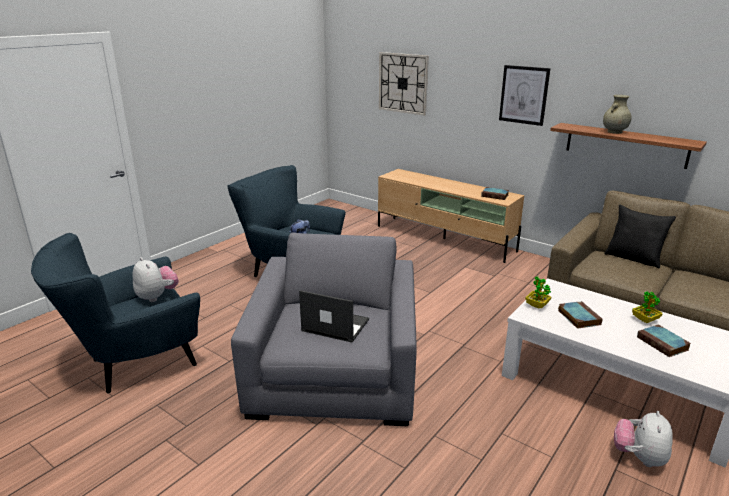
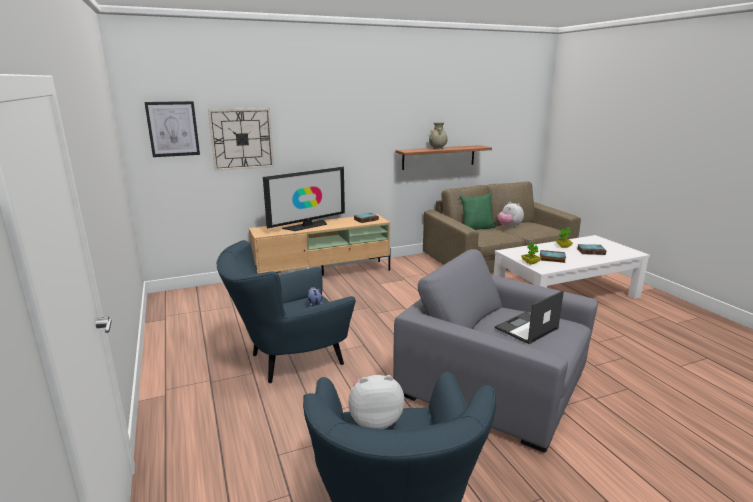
camera: 60 degrees left, 5 degrees down
(435, 182) = (307, 226): none -> television
(524, 95) = (365, 133): picture -> picture (173, 129)
(633, 258) = (476, 228): black pillow -> green pillow
(639, 457) = (629, 313): plush toy -> plush toy (509, 226)

